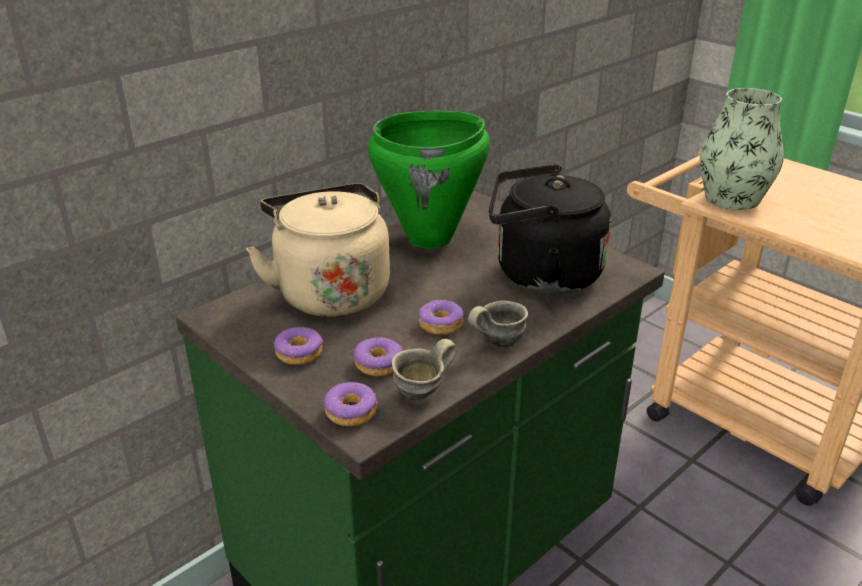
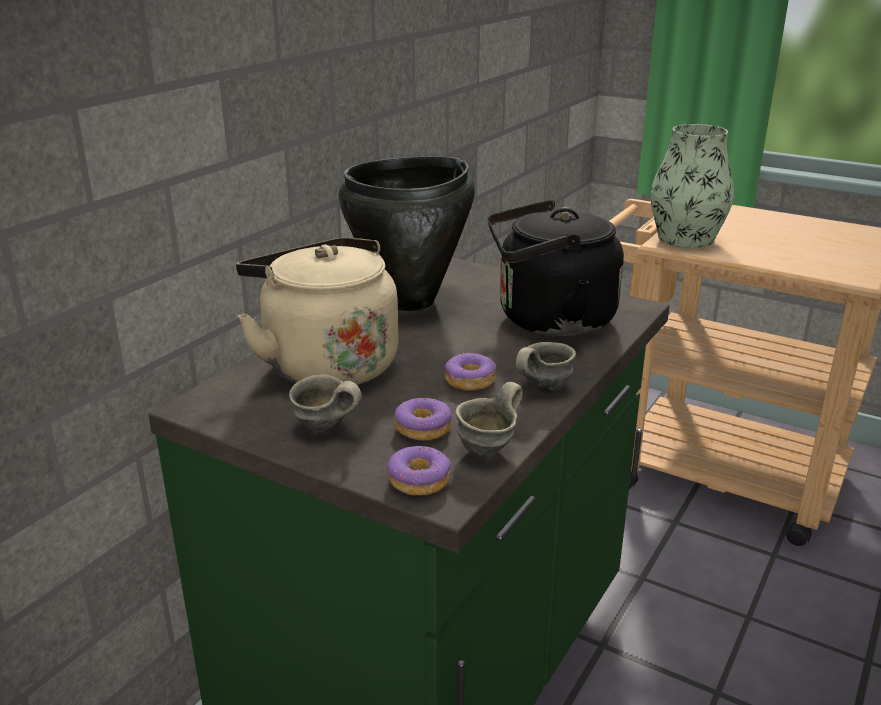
camera: 15 degrees left, 5 degrees down
(299, 353) = (324, 430): donut -> grey mug
(430, 238) = (410, 301): green cooking pot -> black cooking pot

